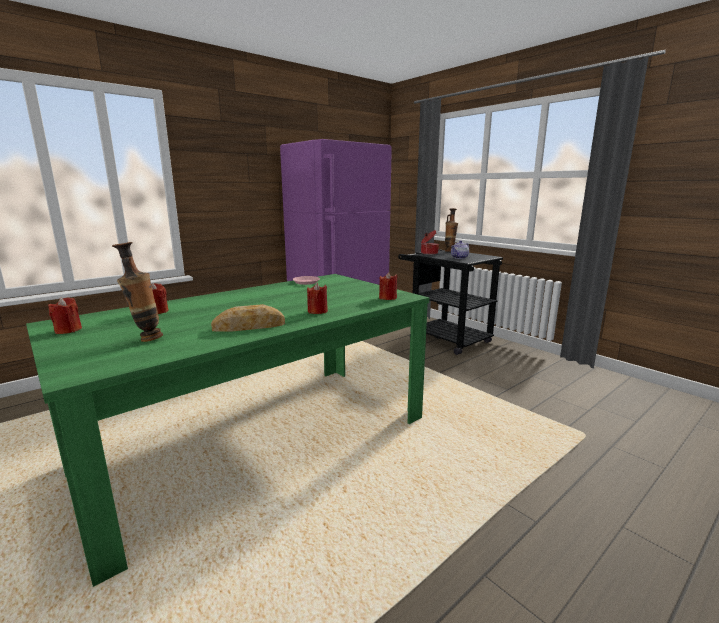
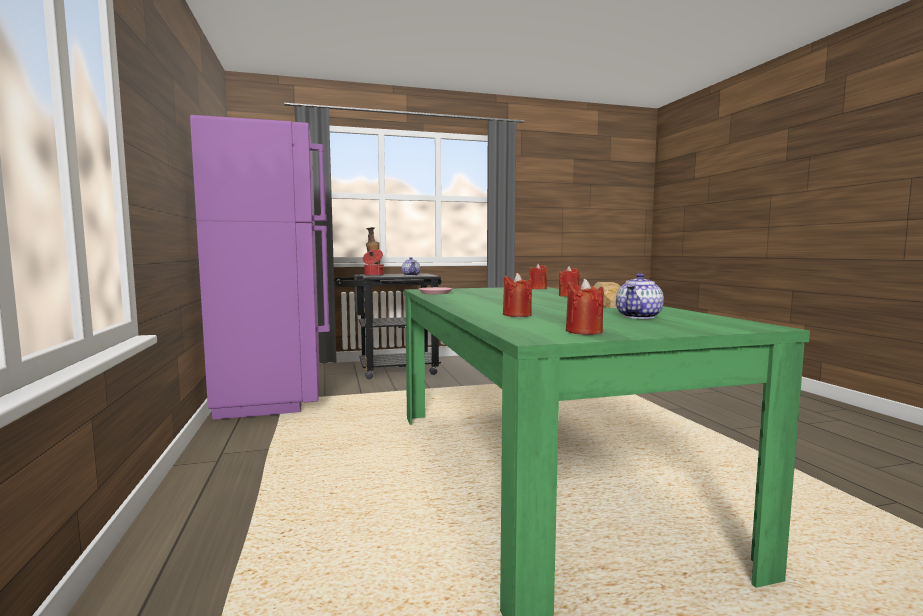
camera: 65 degrees left, 10 degrees down
(145, 339) = (639, 316): vase -> teapot

